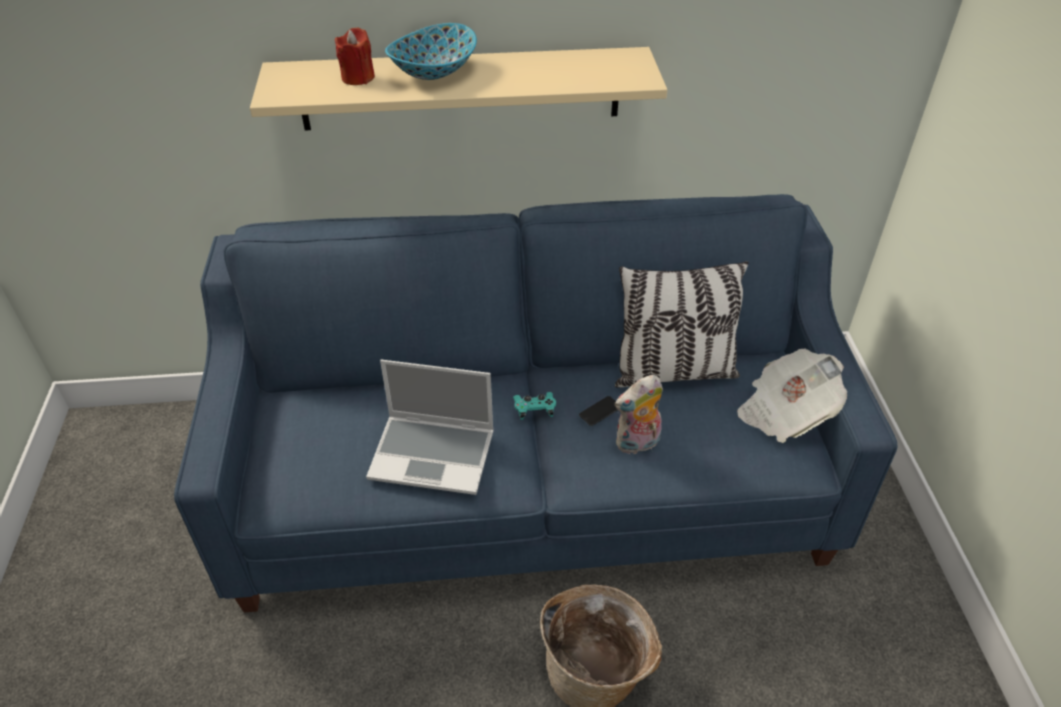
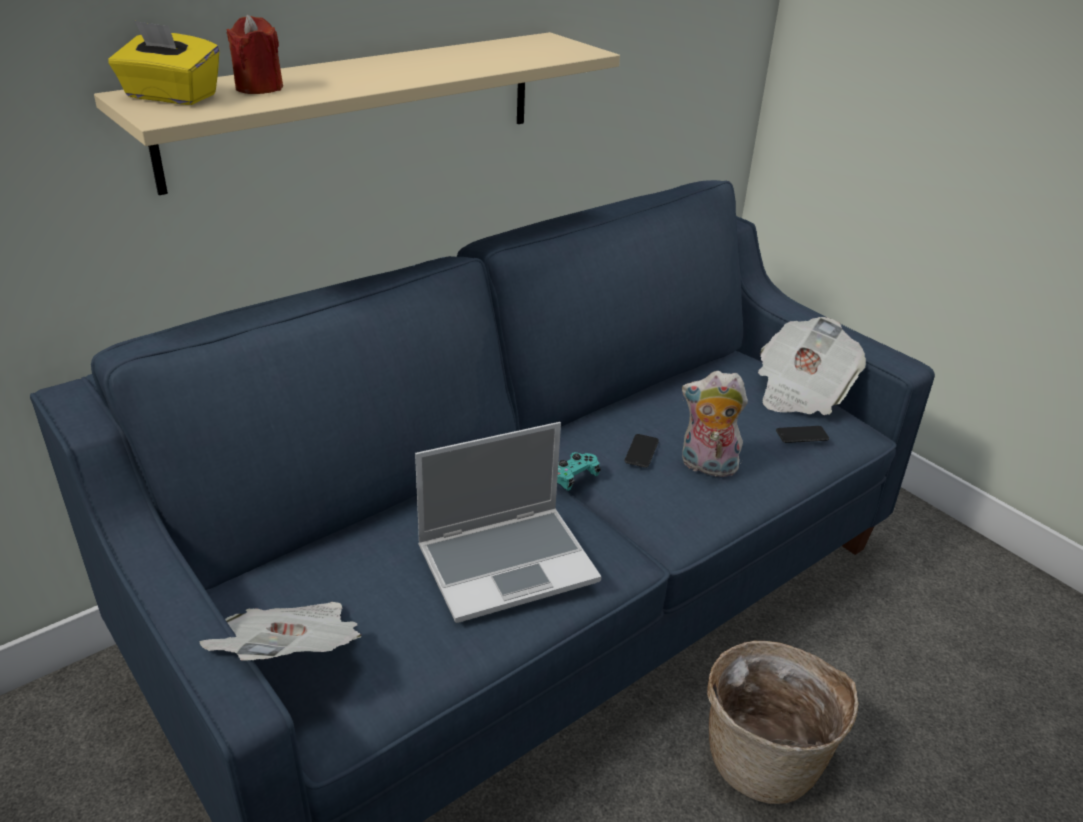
camera: 35 degrees left, 10 degrees down
(271, 456) = (292, 656): none -> newspaper
(298, 76) = (171, 96): none -> yellow tissue box
(434, 72) = (351, 72): bowl -> none
(637, 444) = (706, 467): plush toy -> plush toy turned 75 degrees clockwise
(673, 372) = (672, 393): pillow -> none
(742, 451) = (802, 435): none -> phone

